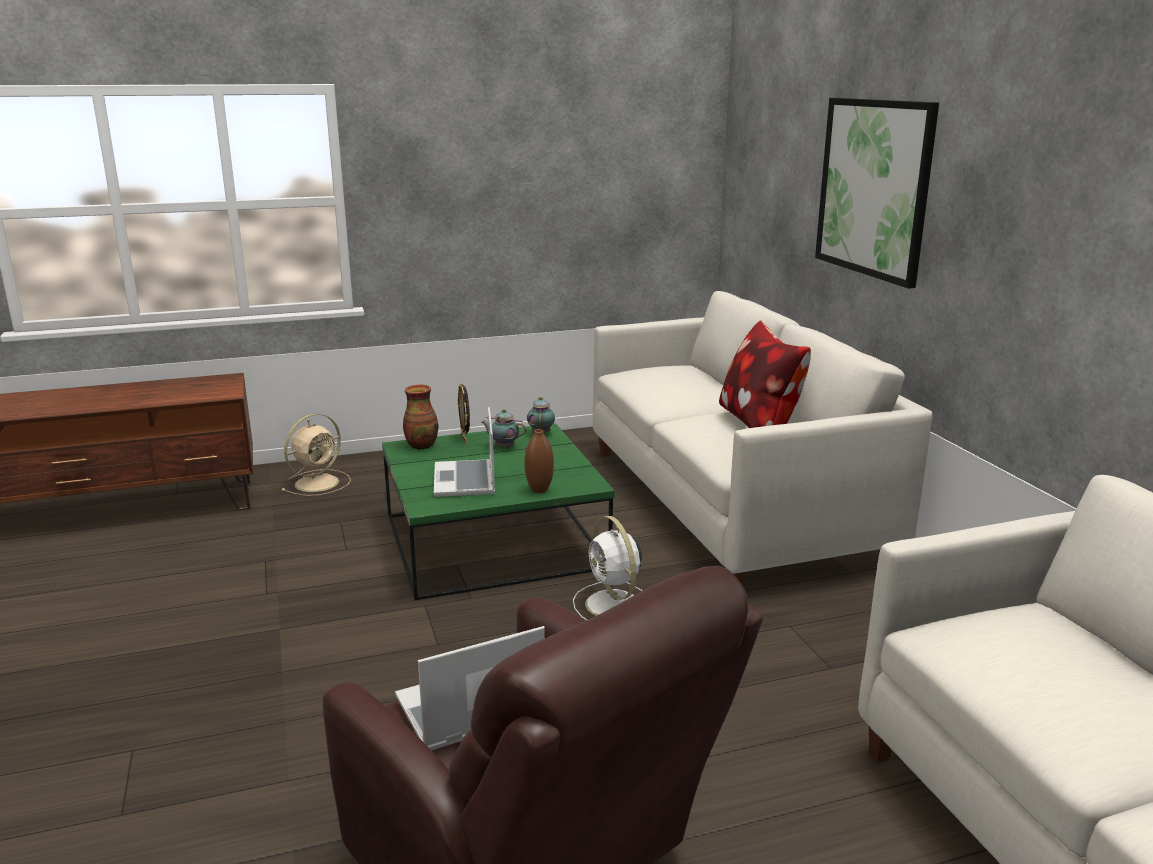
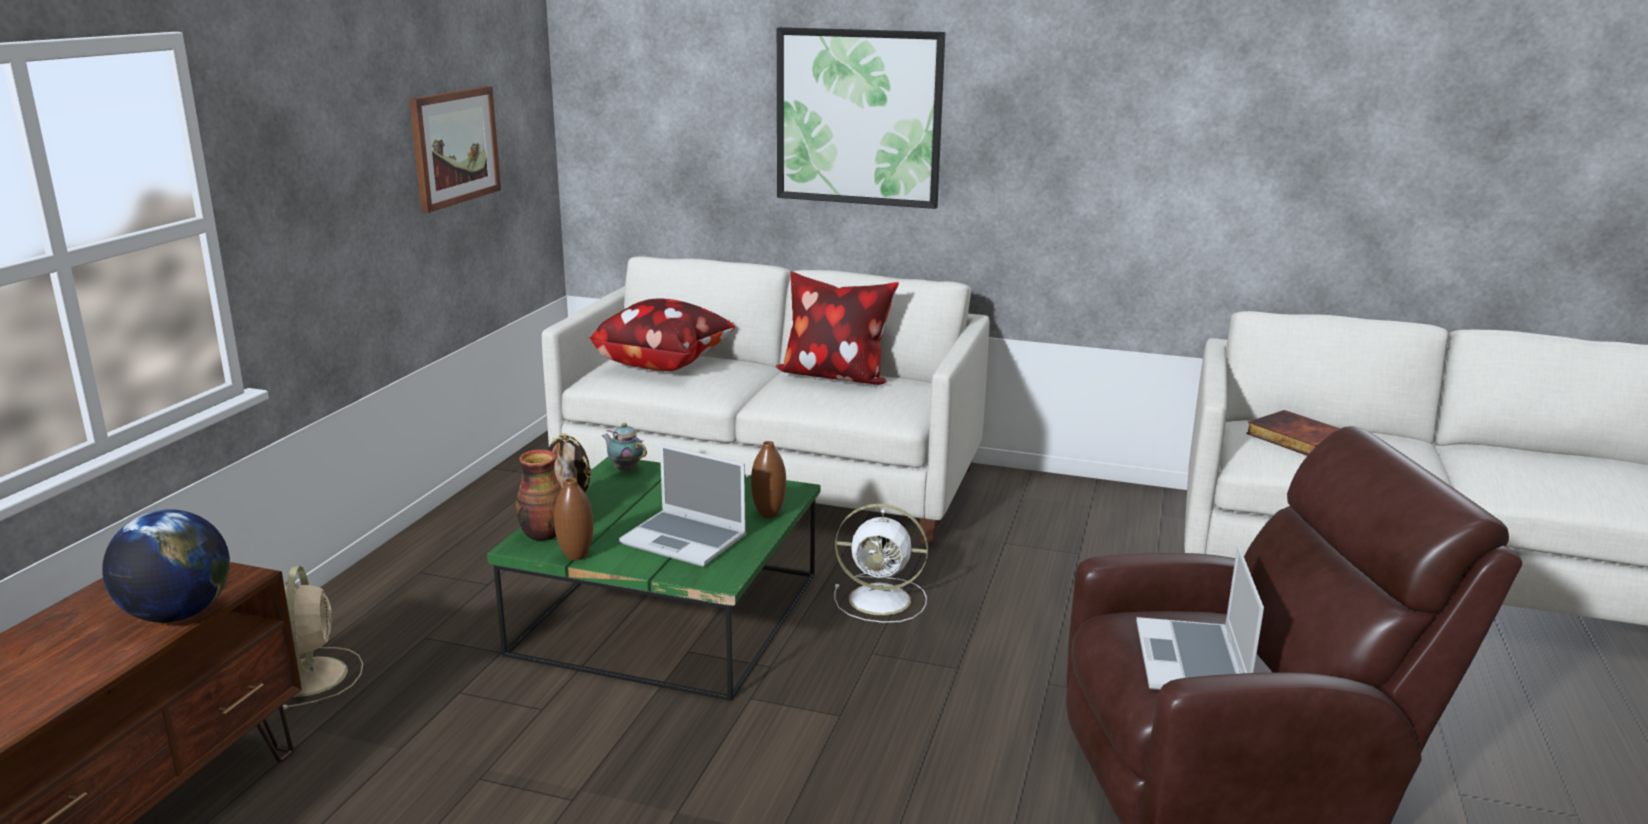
camera: 55 degrees left, 0 degrees up
(180, 398) = (177, 614): none -> globe
(405, 462) = (576, 556): none -> brown vase
(503, 447) = (628, 497): teapot -> none
(586, 181) = (454, 147): none -> picture
(675, 377) = (663, 364): none -> pillow
(1033, 643) = (1295, 439): none -> book

